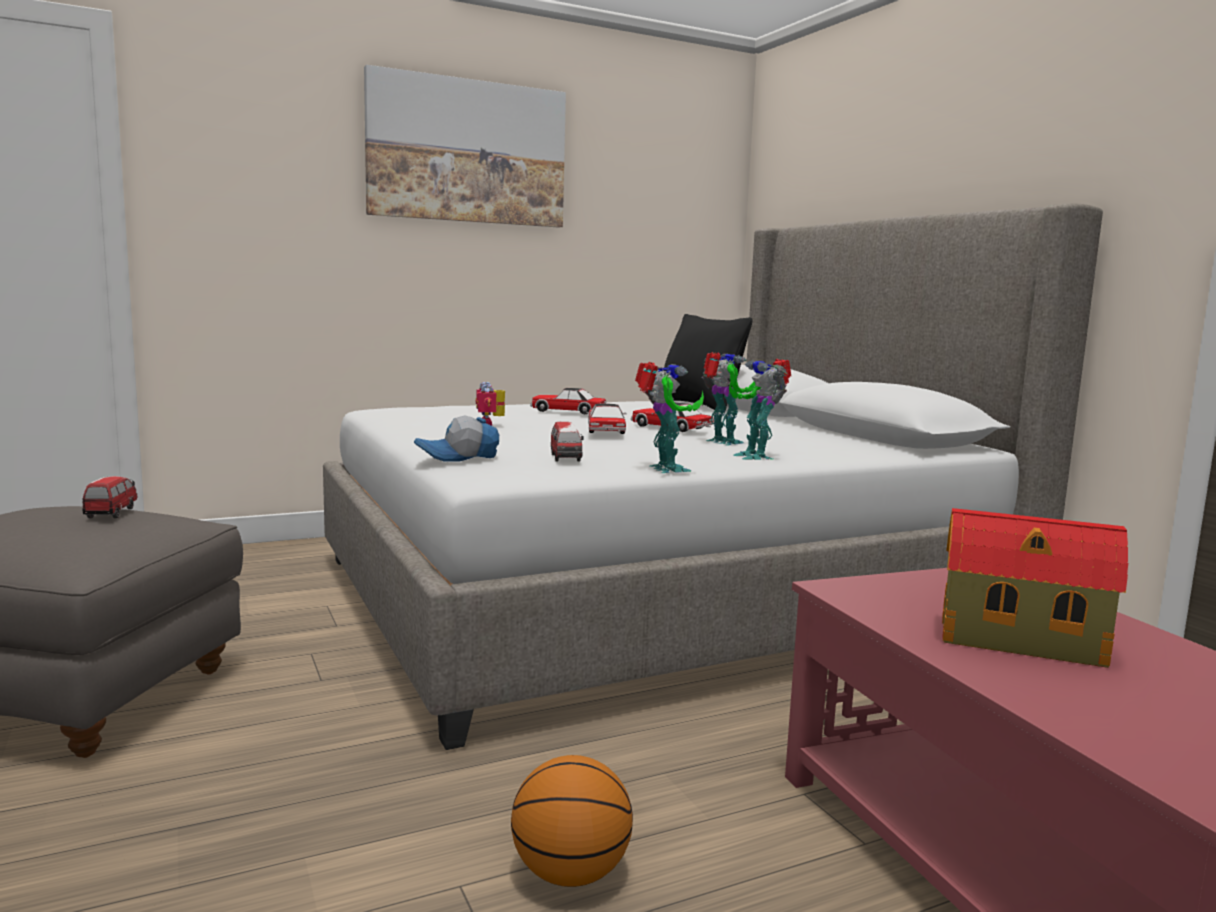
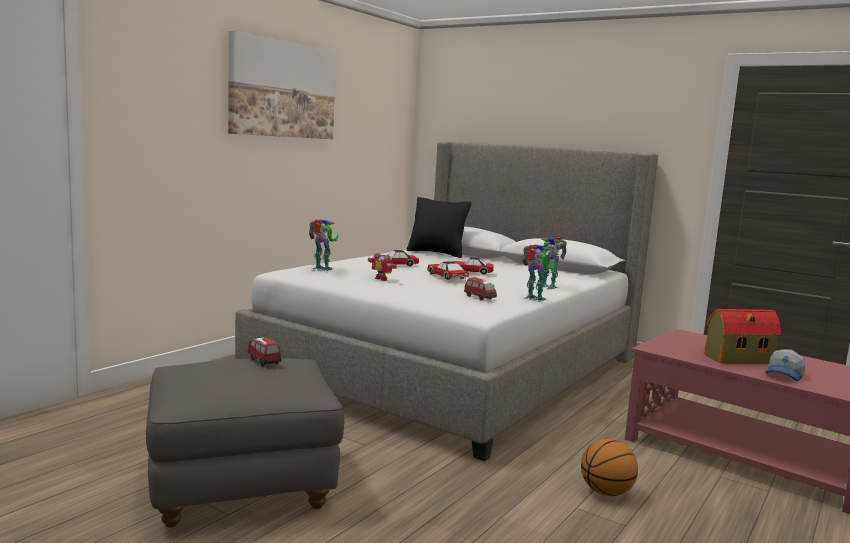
camera: 30 degrees left, 0 degrees up
(458, 457) = (437, 303): cap -> cap (785, 375)
(723, 442) = (515, 279): toy robot -> toy robot (322, 269)

